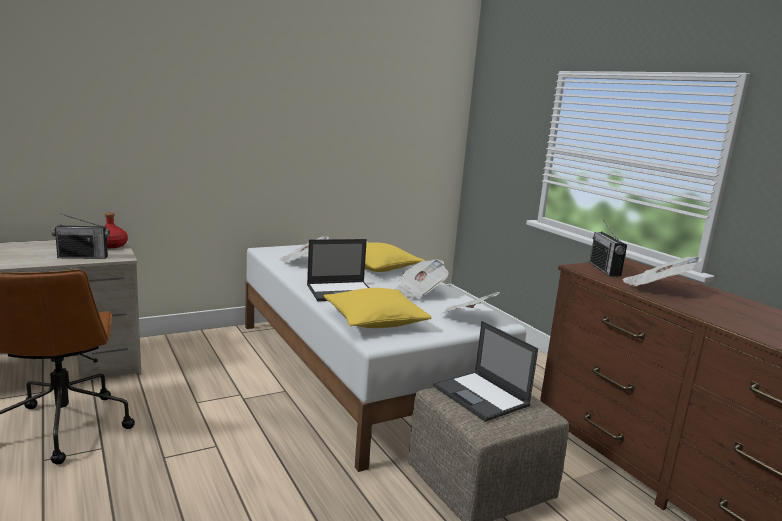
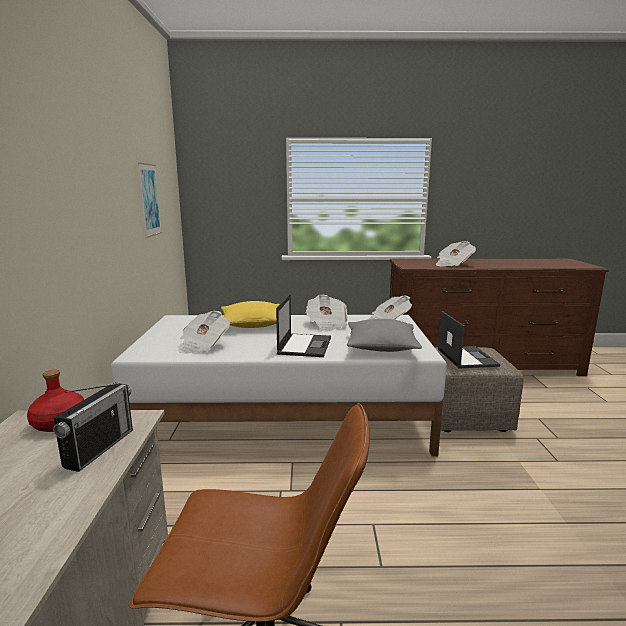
camera: 60 degrees left, 0 degrees up
(375, 321) = (381, 346): yellow pillow -> grey pillow
(380, 130) = (149, 200): none -> picture
(482, 396) = (466, 357): laptop -> laptop turned 90 degrees counterclockwise
(604, 269) = (414, 264): radio -> none

